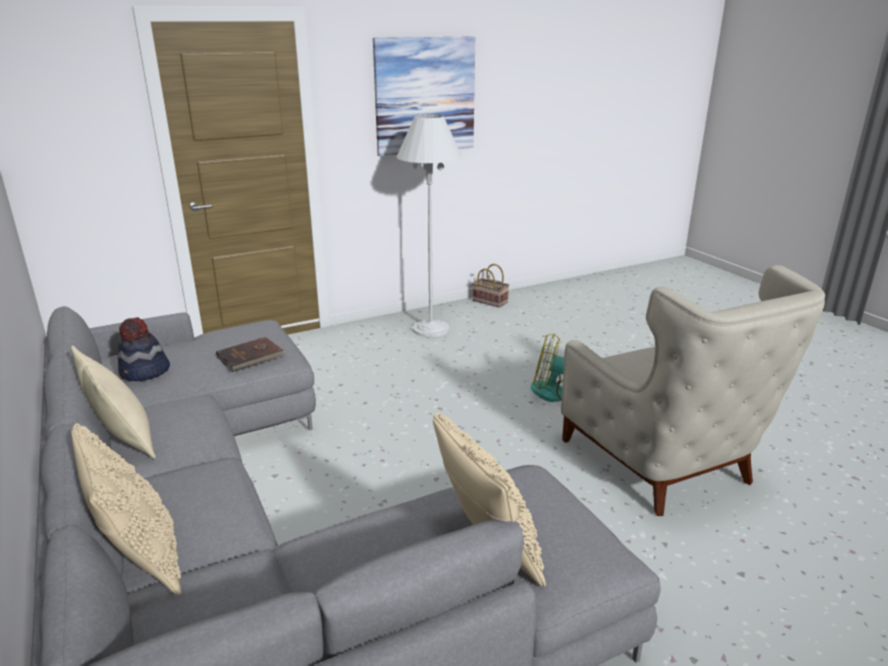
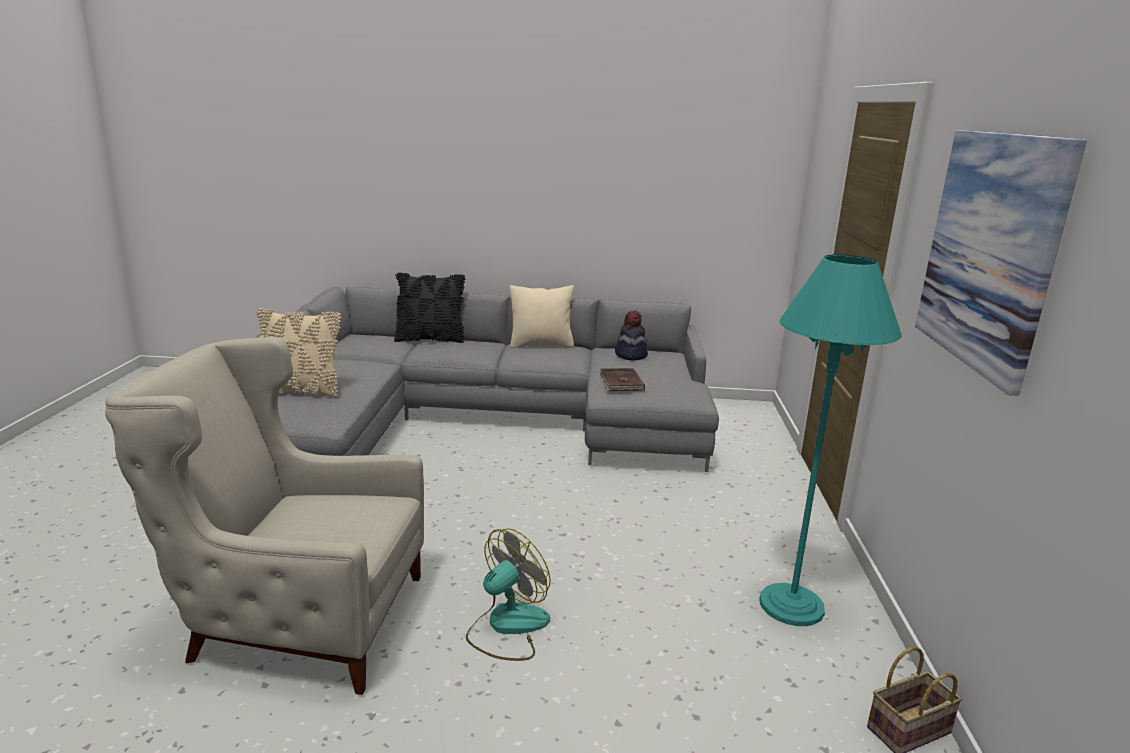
camera: 120 degrees right, 5 degrees down
(142, 558) = (430, 339): beige pillow -> black pillow
(430, 329) = (791, 605): white floor lamp -> turquoise floor lamp

